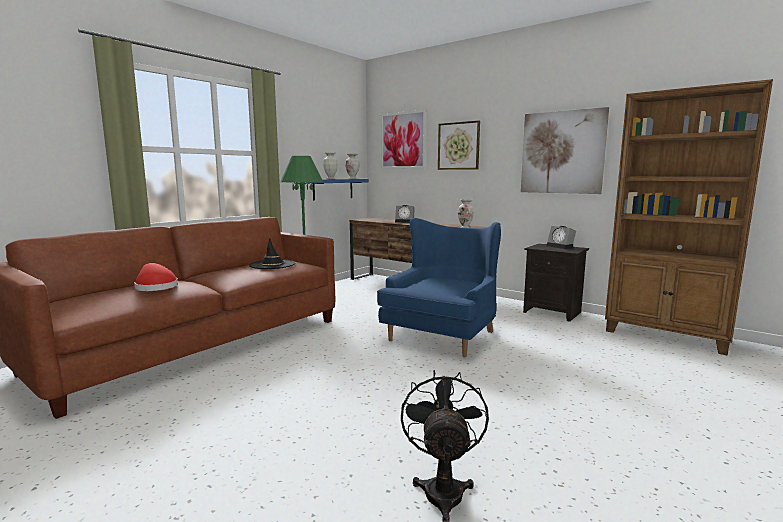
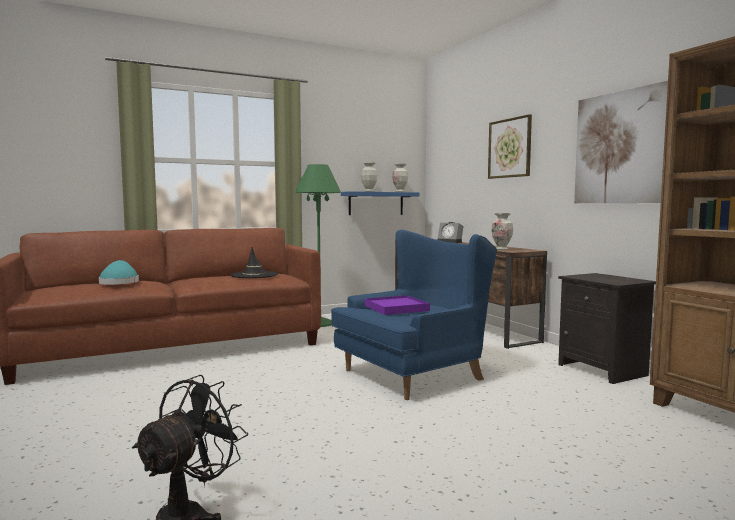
camera: 25 degrees right, 5 degrees down
(155, 287) = (119, 283): red hat -> turquoise hat
(403, 140) = (457, 146): picture -> none
(433, 284) = (396, 308): none -> purple tray
(561, 246) = (617, 277): alarm clock -> none

